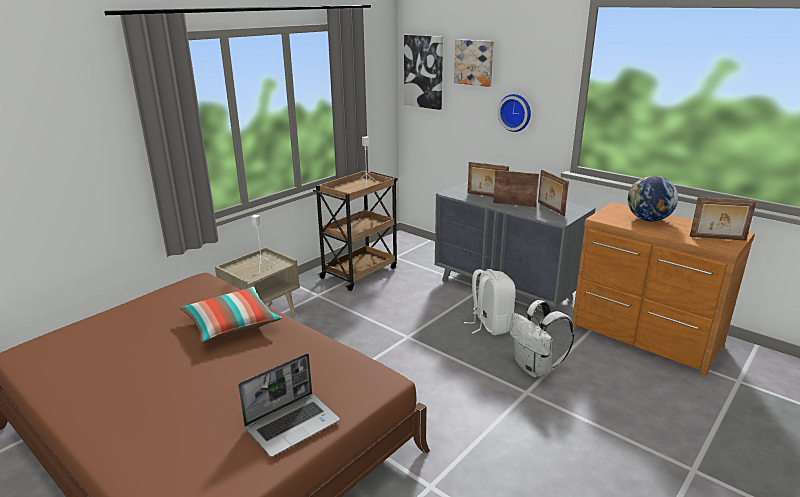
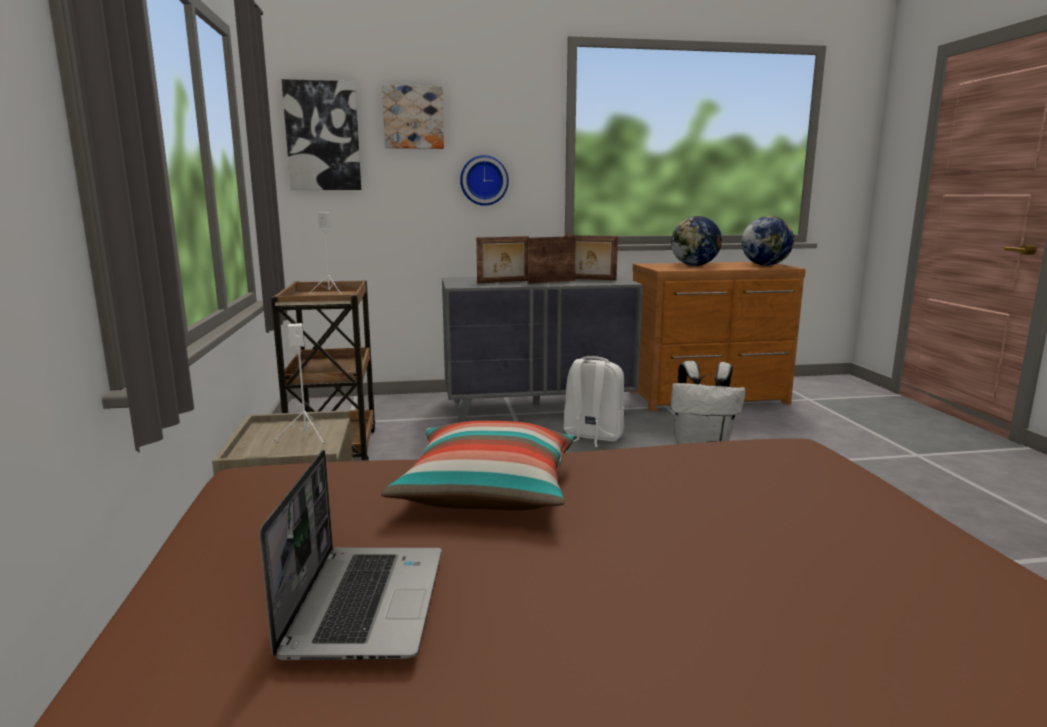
camera: 50 degrees left, 10 degrees down
(293, 424) = (874, 519): laptop -> laptop (364, 601)
(717, 238) = (765, 265): picture frame -> globe

